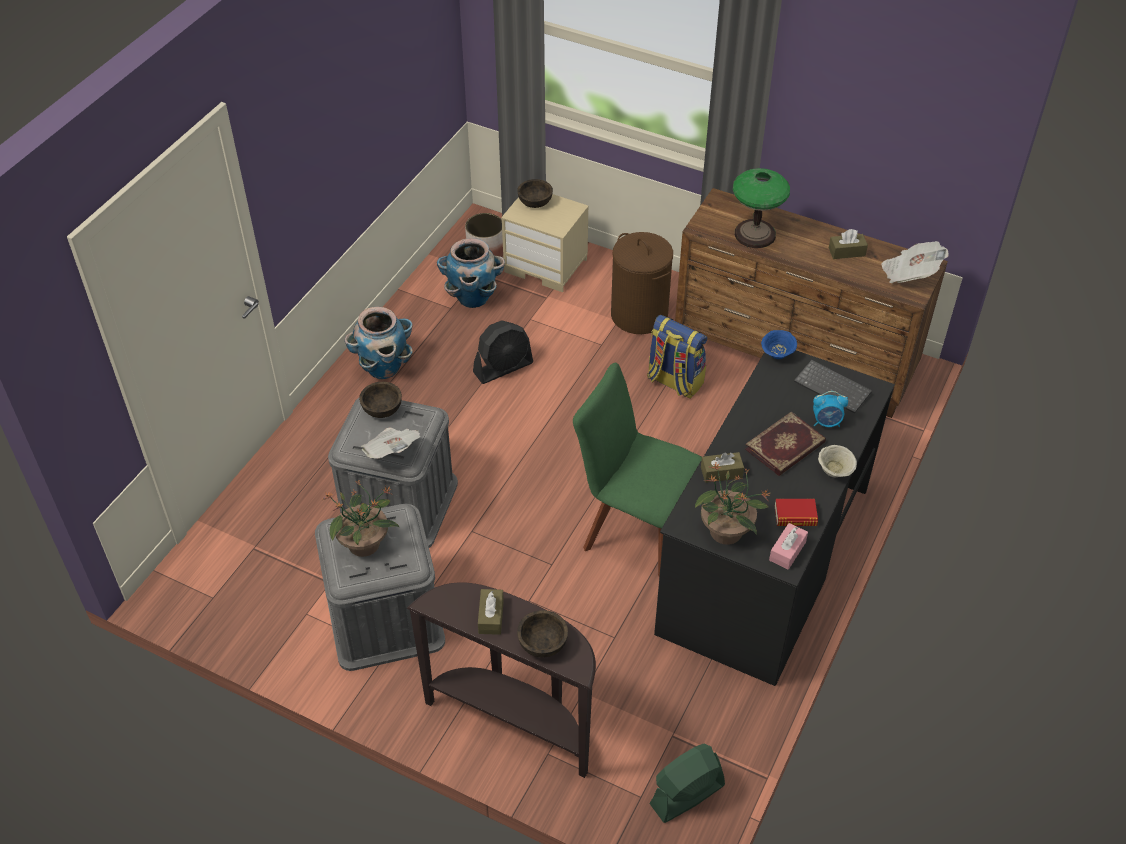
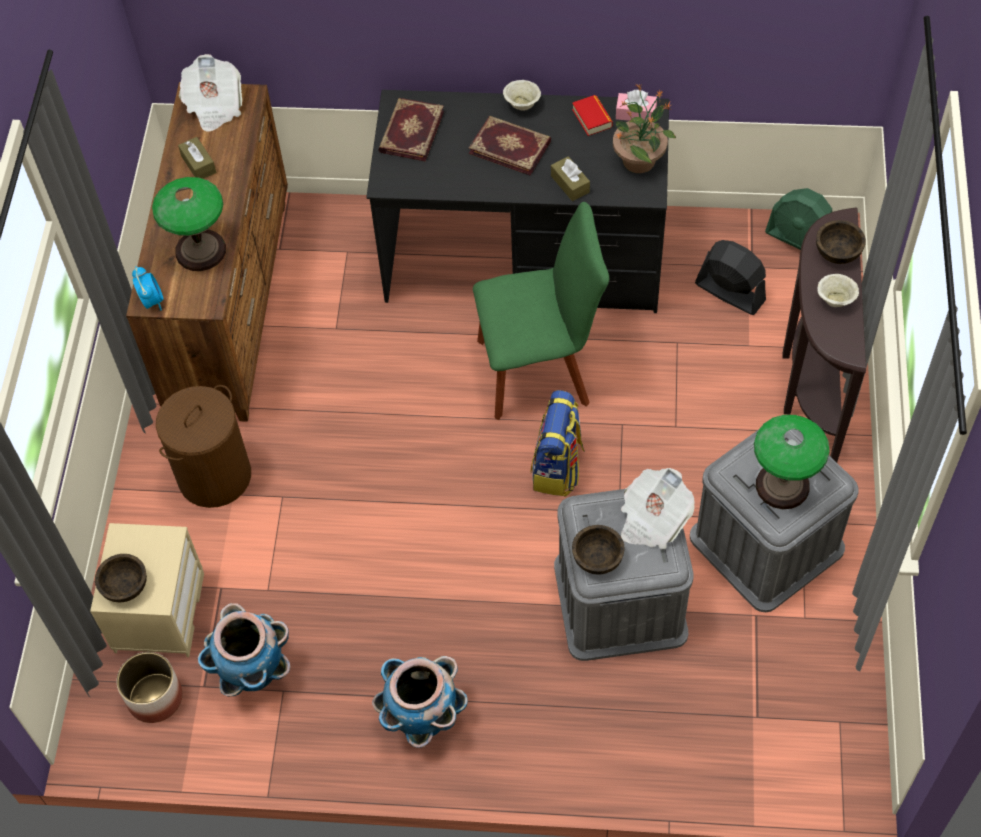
camera: 110 degrees left, 10 degrees up
(365, 544) = (783, 485): potted plant -> table lamp
(491, 616) = (835, 300): brown tissue box -> beige bowl
(503, 368) = (364, 584): black fan -> black fan (729, 292)
(636, 529) = (539, 369): green chair -> green chair turned 105 degrees counterclockwise
(674, 381) = (313, 405): backpack -> backpack (558, 468)
(777, 354) = (384, 185): blue bowl -> none
(826, 422) = (461, 125): alarm clock -> alarm clock (152, 300)
(833, 387) = (410, 131): keyboard -> book

